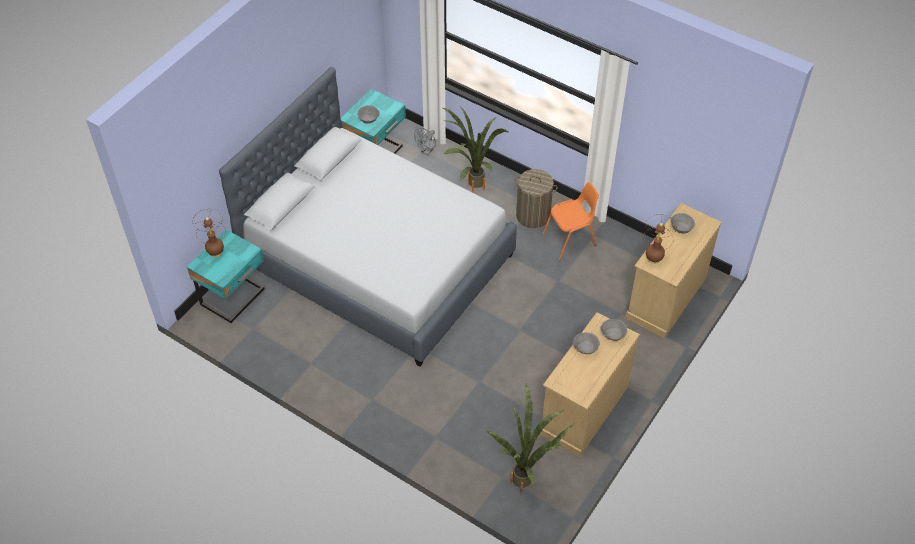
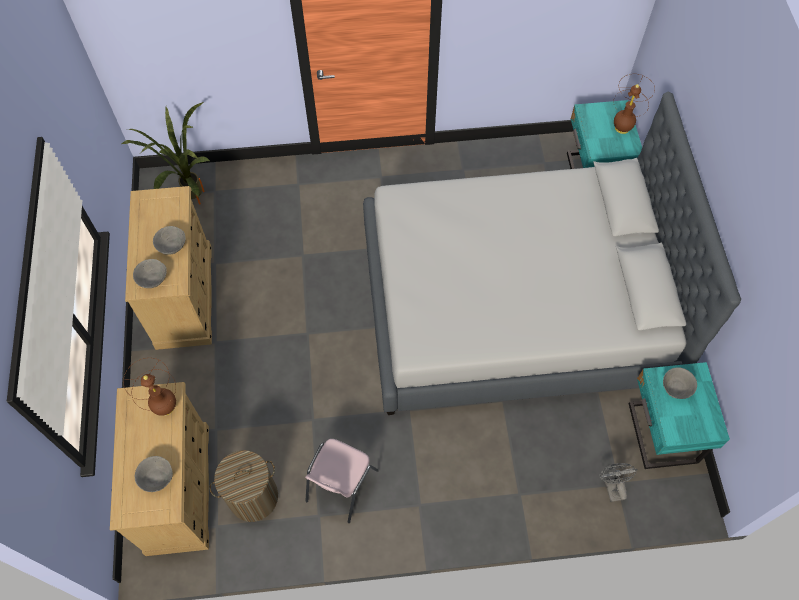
camera: 140 degrees right, 10 degrees up
(470, 187) = (513, 472): potted plant -> none
(533, 215) = (409, 488): laundry basket -> laundry basket (253, 497)
(570, 240) = (340, 486): orange chair -> pink chair

